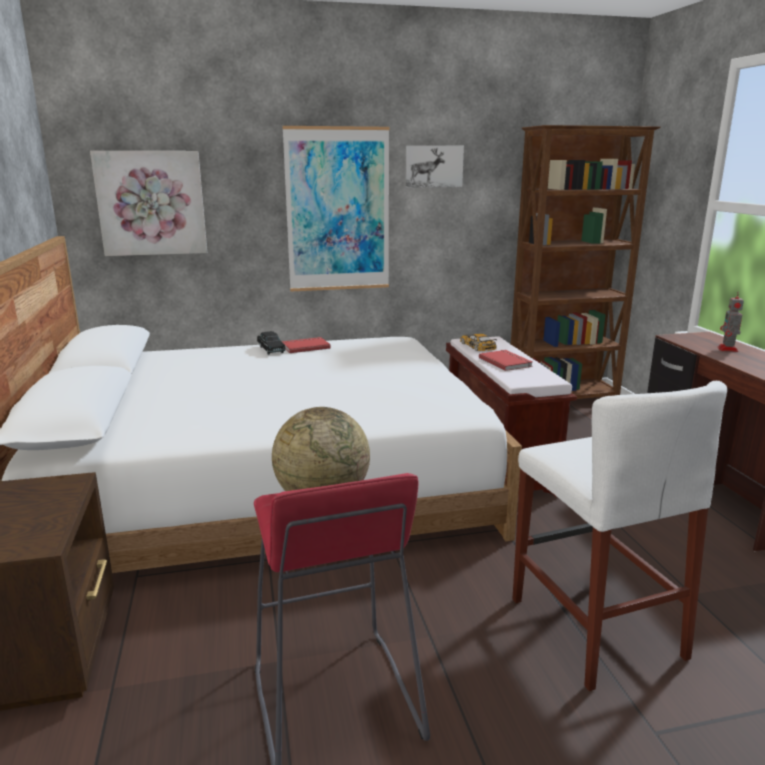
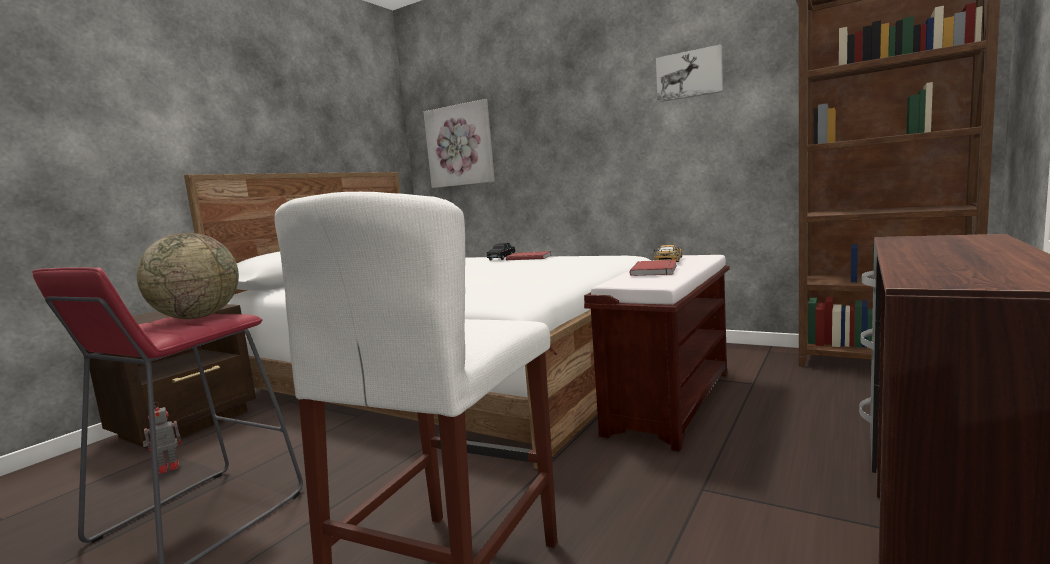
camera: 45 degrees right, 10 degrees down
(338, 210) = (594, 134): picture -> none
(727, 349) = (954, 248): toy robot -> toy robot (167, 467)

